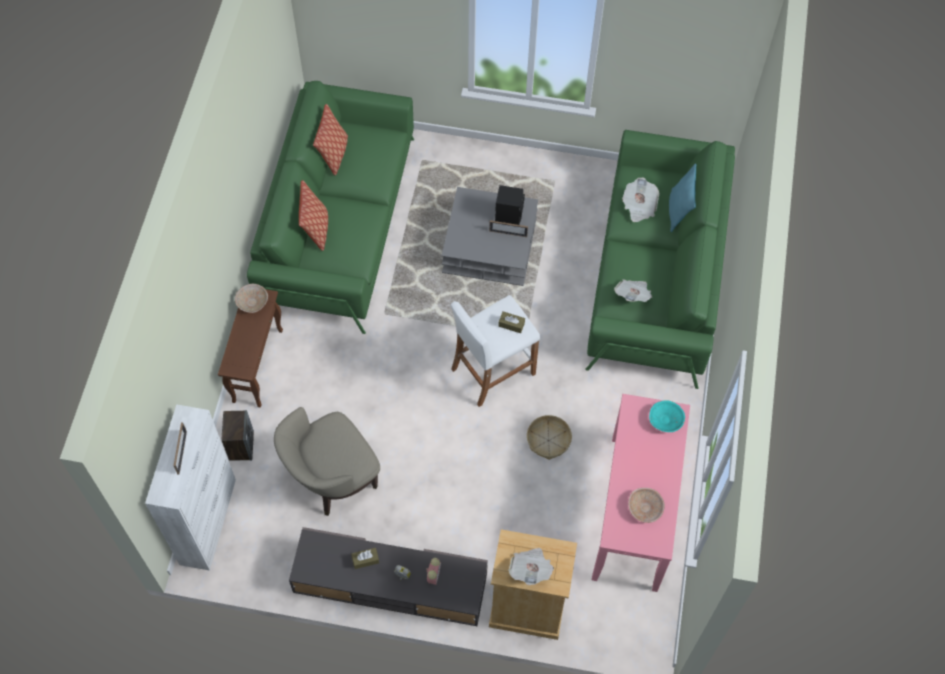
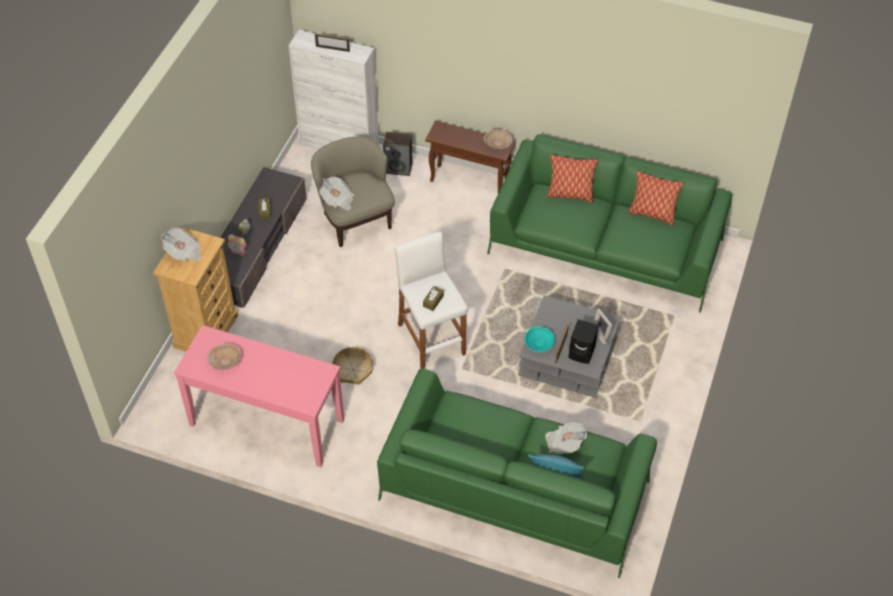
camera: 100 degrees right, 10 degrees down
(482, 200) = (602, 334): none -> picture frame
(633, 295) = (459, 417): newspaper -> newspaper (337, 200)
(666, 420) = (304, 394): turquoise bowl -> turquoise bowl (539, 344)

